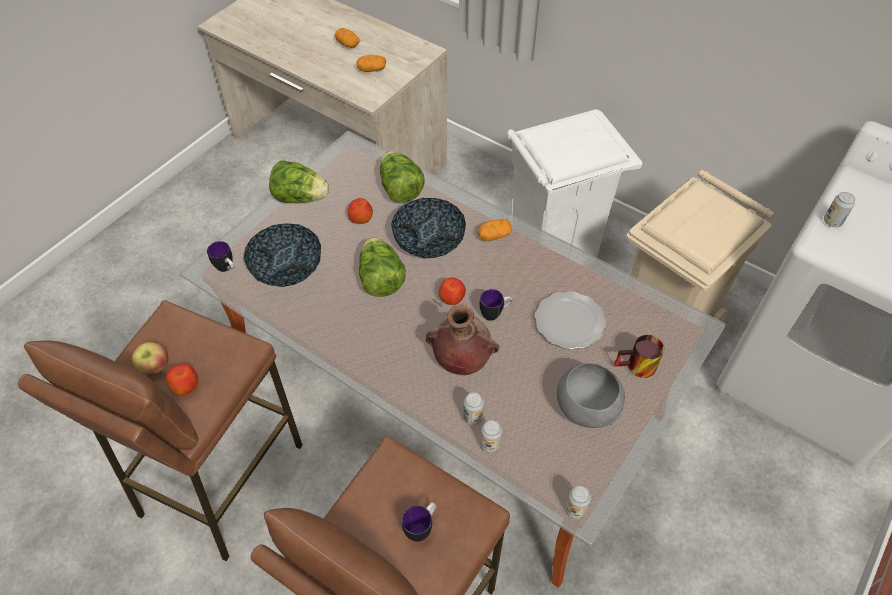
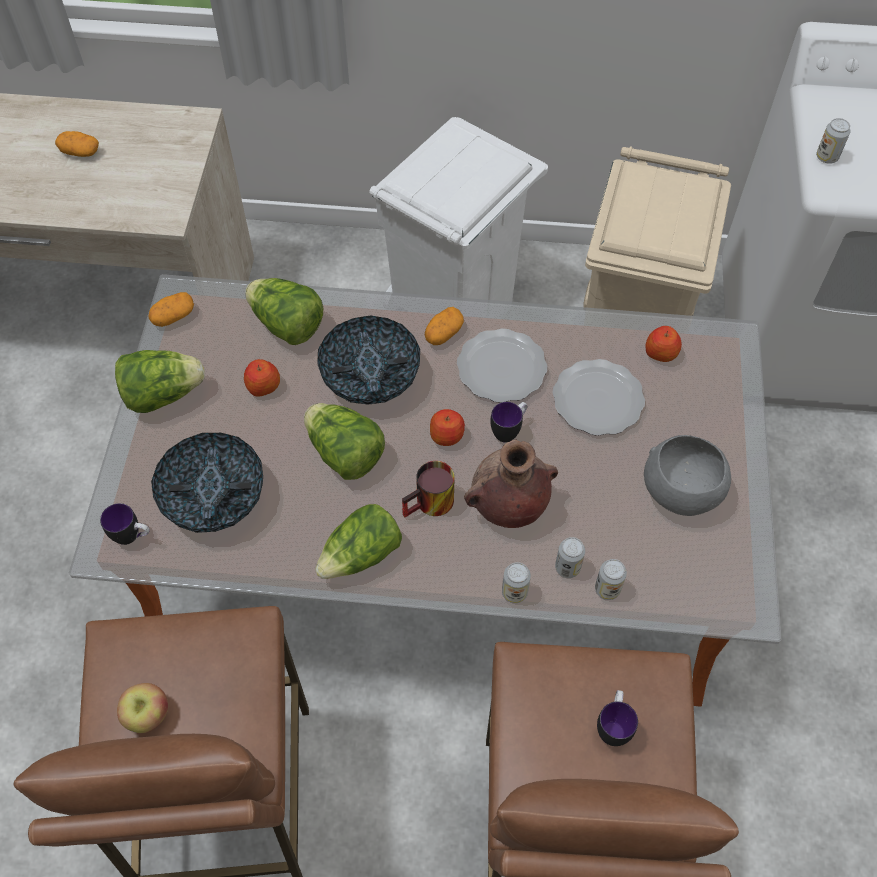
camera: 30 degrees left, 5 degrees up
(185, 385) = (207, 717): apple -> apple (661, 352)
(348, 343) = (361, 555): none -> lettuce
(371, 69) = (140, 176): potato -> potato (173, 317)
(516, 272) = (500, 368): none -> plate
(575, 509) = (742, 612): can -> can (514, 592)
(637, 368) = (702, 418): mug -> mug (431, 506)

